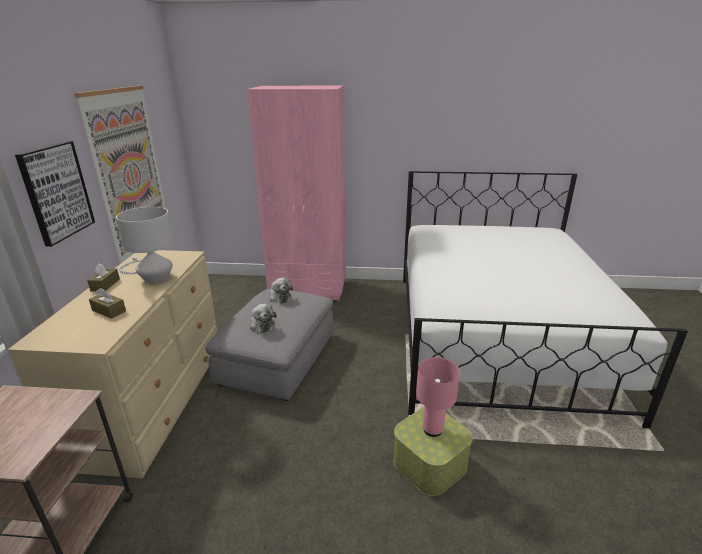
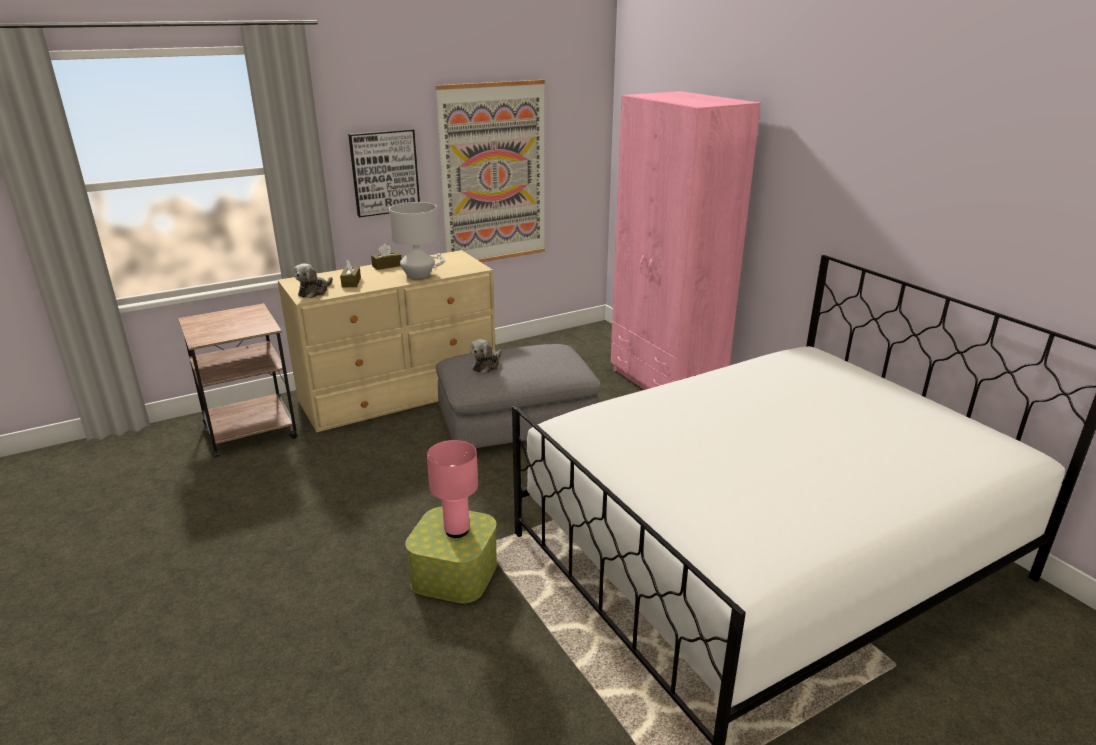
camera: 55 degrees right, 0 degrees up
(279, 297) = (547, 353): plush toy -> plush toy (314, 292)

